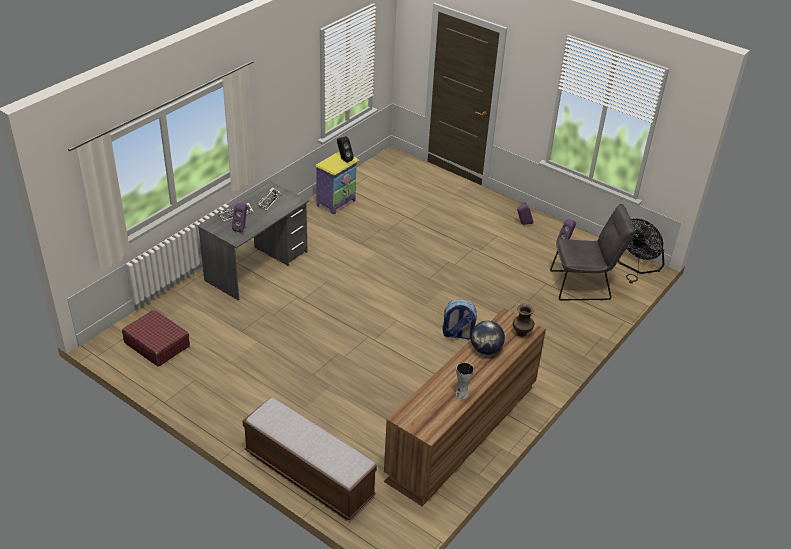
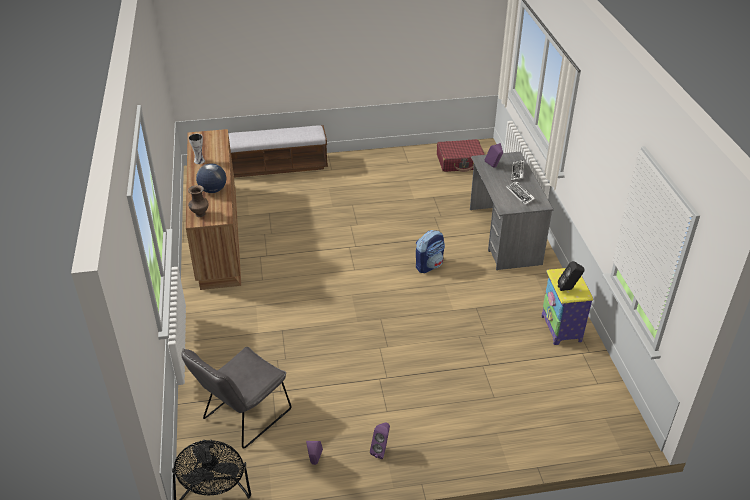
camera: 135 degrees right, 0 degrees up
(457, 334) = (298, 290): backpack -> backpack (429, 265)

